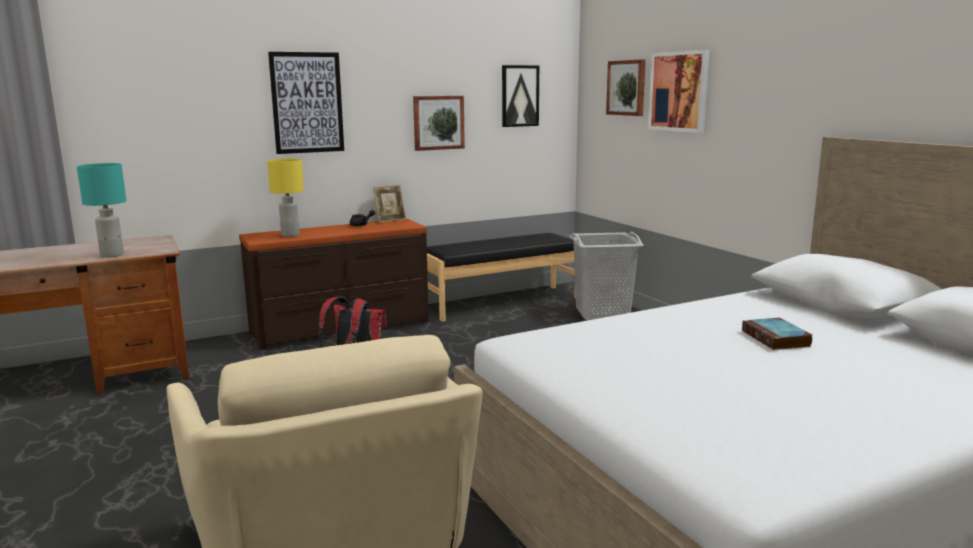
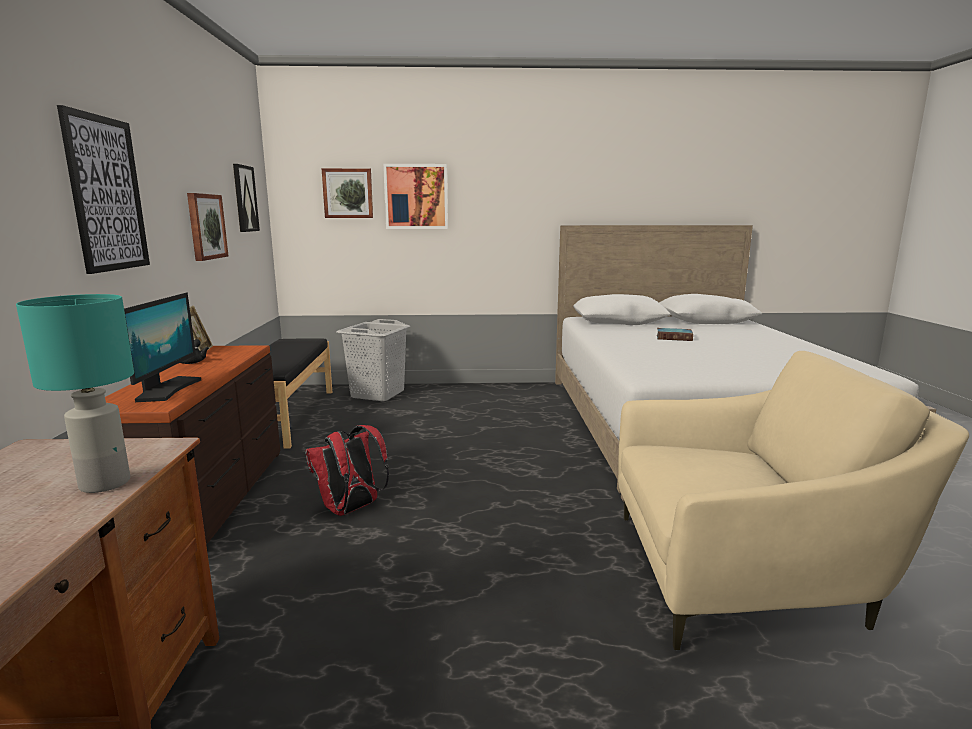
camera: 65 degrees left, 0 degrees up
(290, 235) = (167, 389): yellow table lamp -> monitor

